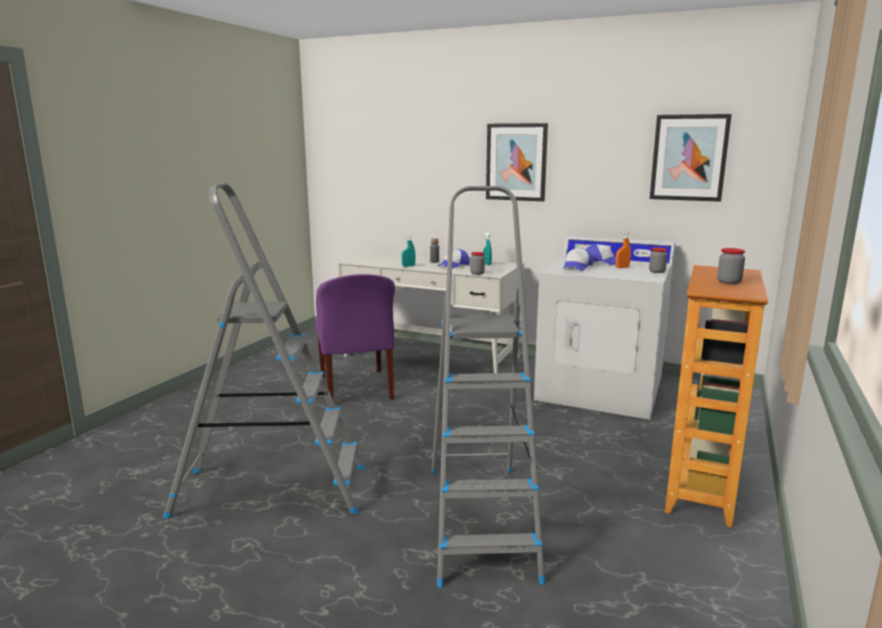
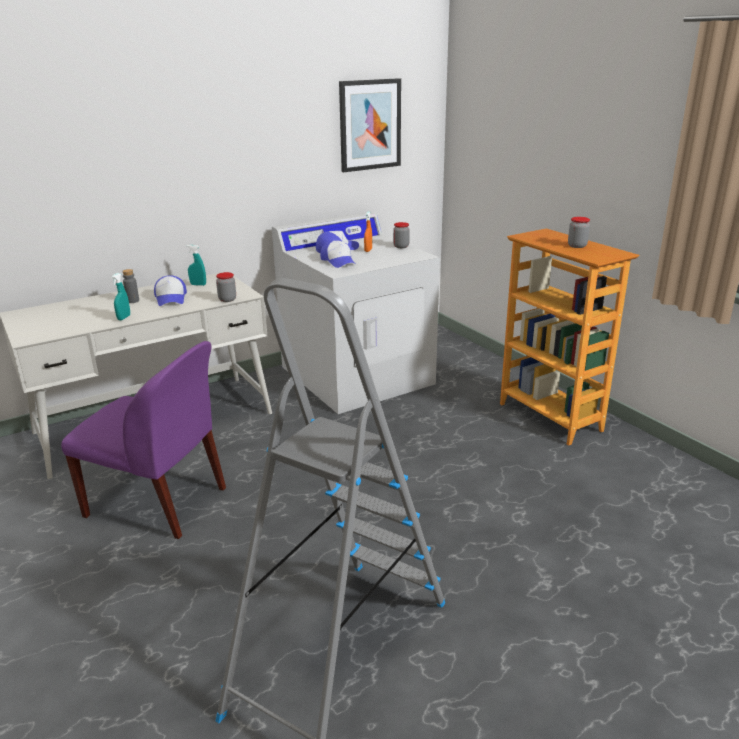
camera: 55 degrees left, 10 degrees up
(480, 519) = (513, 532): grey step ladder -> none
(516, 162) = (194, 148): picture -> none

